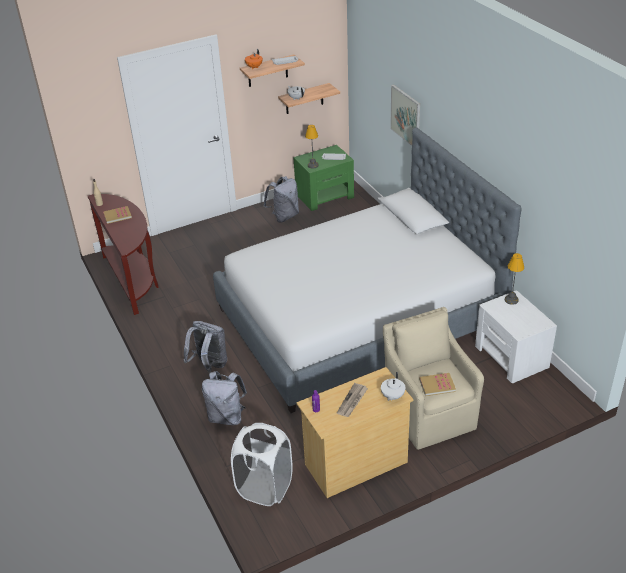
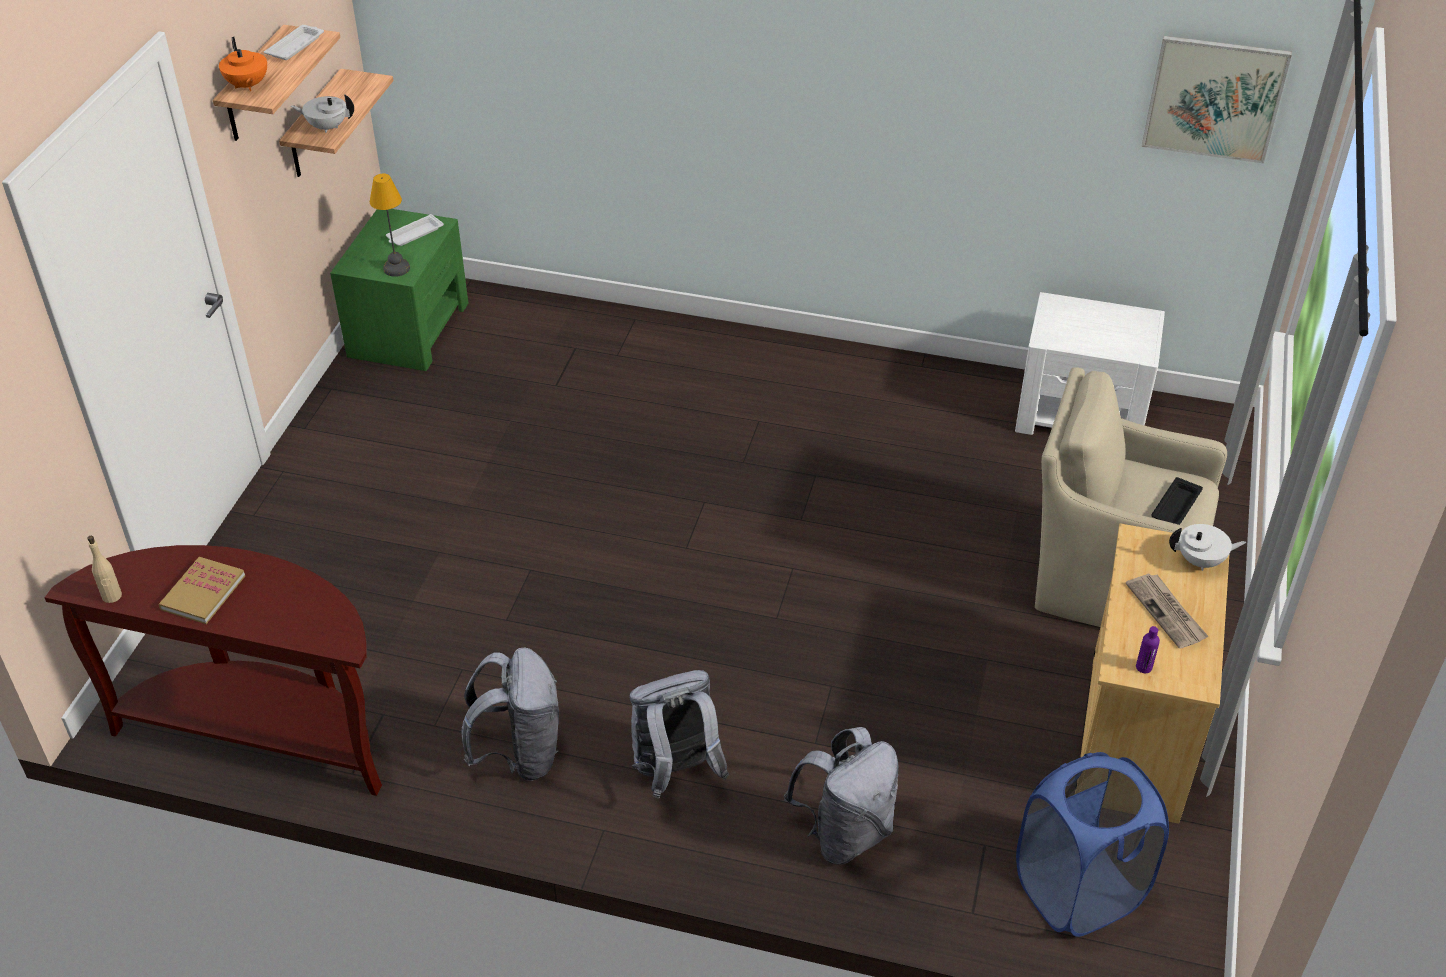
camera: 50 degrees left, 5 degrees up
(264, 487) = (1078, 891): white laundry basket -> blue laundry basket
(284, 216) = (389, 411): grey backpack -> grey backpack (520, 754)
(359, 318) = (794, 505): bed -> none
(392, 396) = (1201, 561): white teapot -> white teapot turned 60 degrees counterclockwise
(405, 116) = (614, 64): picture -> picture (1214, 98)
(437, 385) = (1175, 507): book -> black tray
(511, 300) = (1058, 311): table lamp -> none

